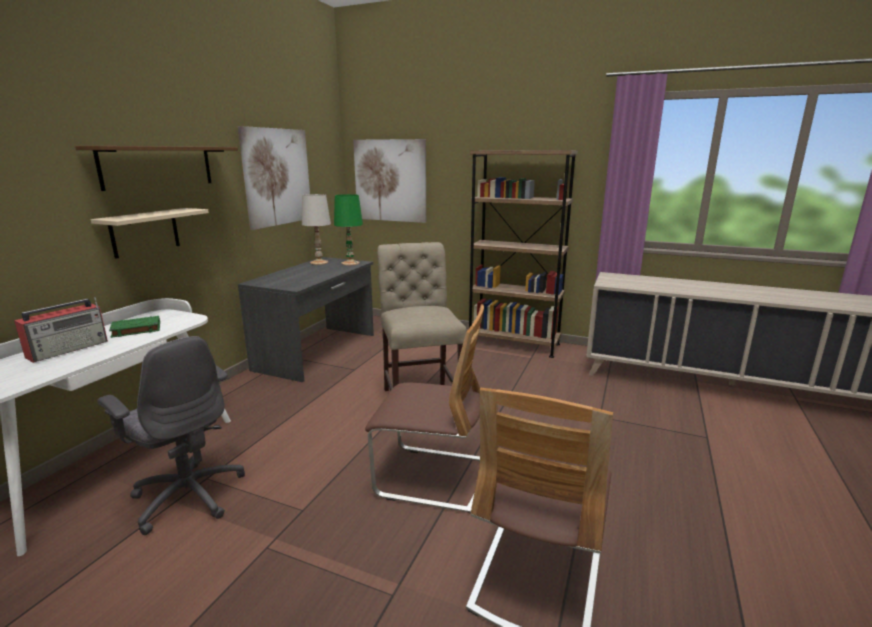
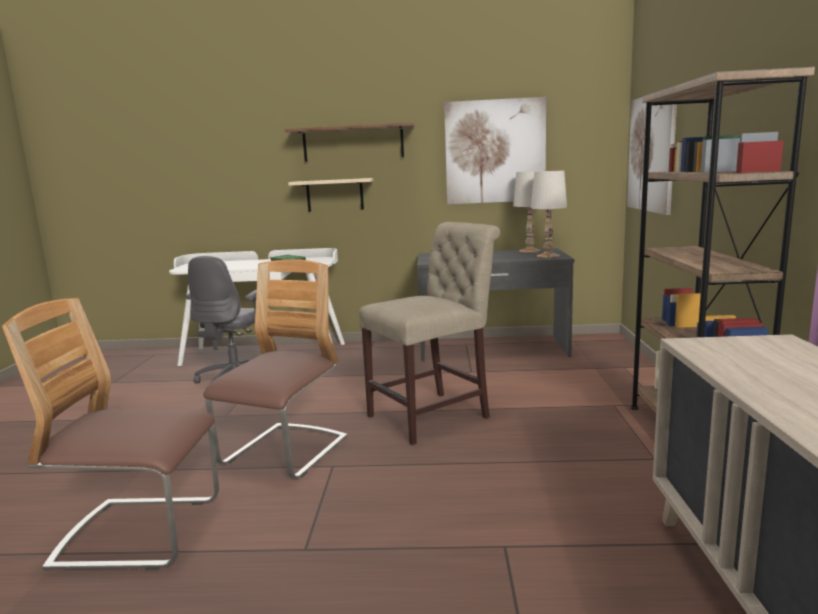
camera: 70 degrees right, 5 degrees down
(69, 349) = (247, 263): radio -> none
(350, 263) = (548, 256): green table lamp -> white table lamp
(431, 478) = (285, 452): chair -> chair turned 150 degrees counterclockwise

